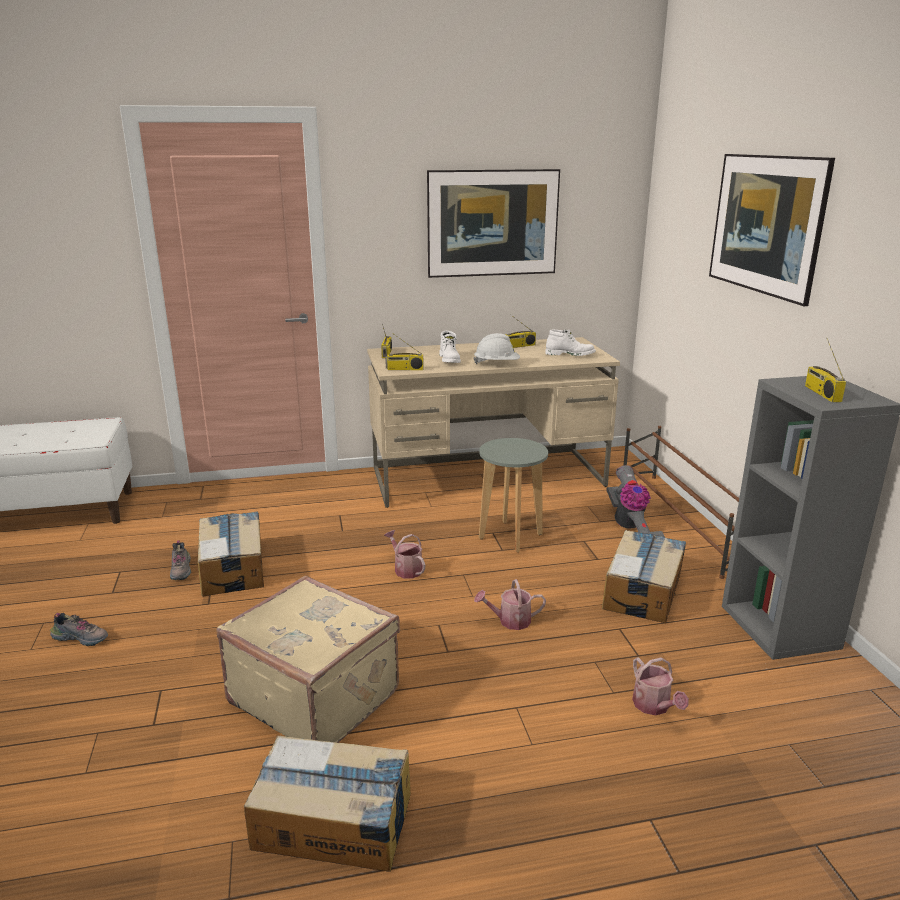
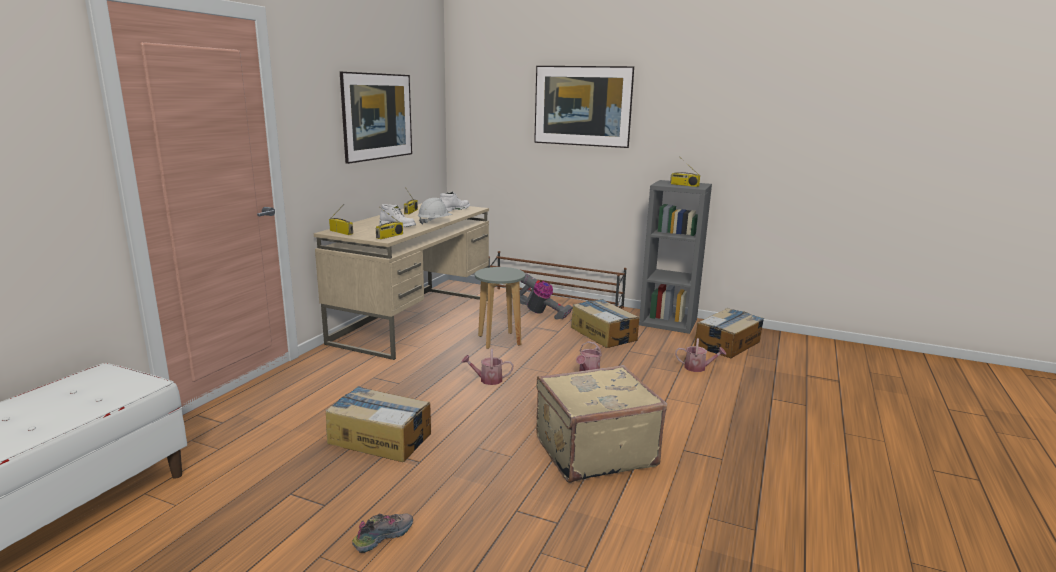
camera: 55 degrees left, 5 degrees down
(181, 570) = (343, 461): shoe -> none
(334, 822) = (716, 478): cardboard box -> cardboard box (727, 344)

